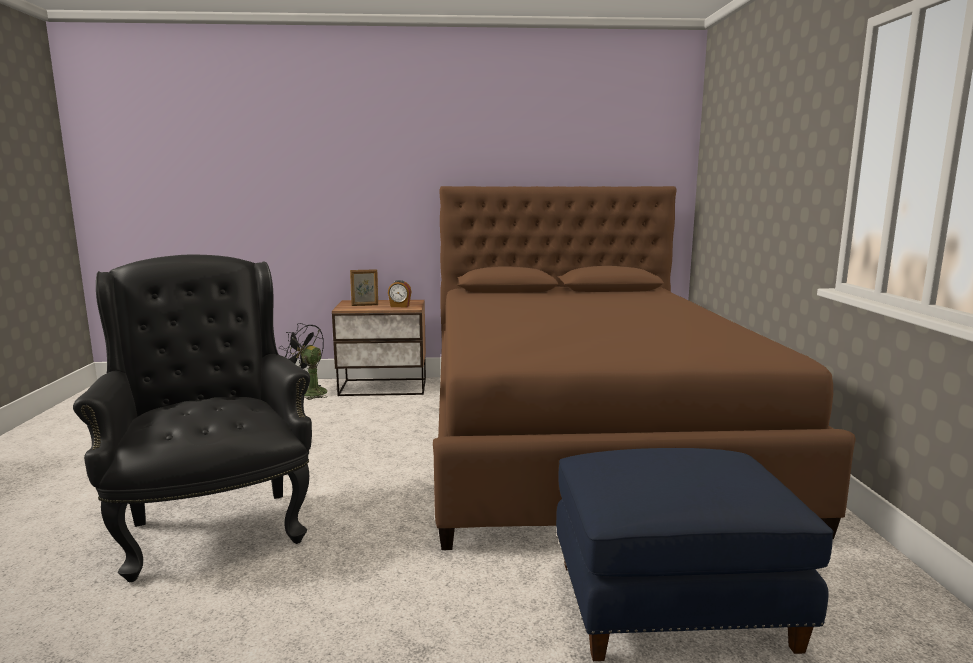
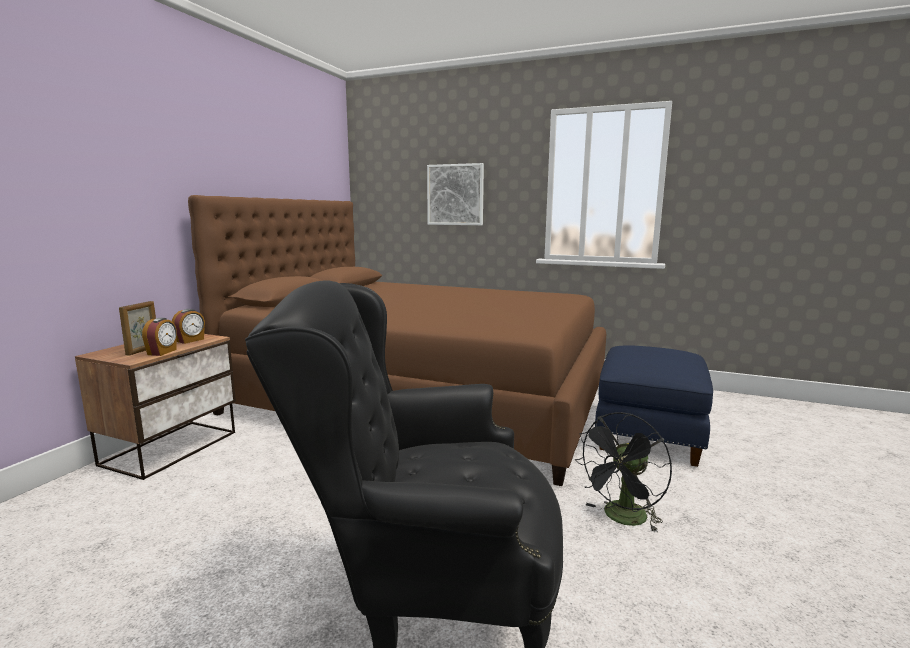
camera: 65 degrees left, 0 degrees up
(307, 392) = (86, 499): black fan -> black fan (621, 519)
(365, 308) = (162, 352): none -> alarm clock
(765, 176) = (455, 195): none -> picture

